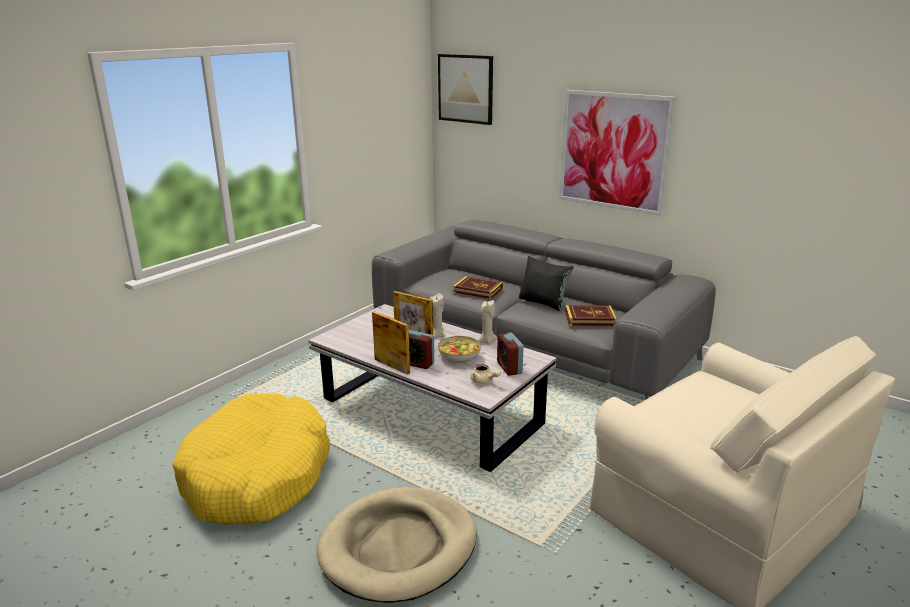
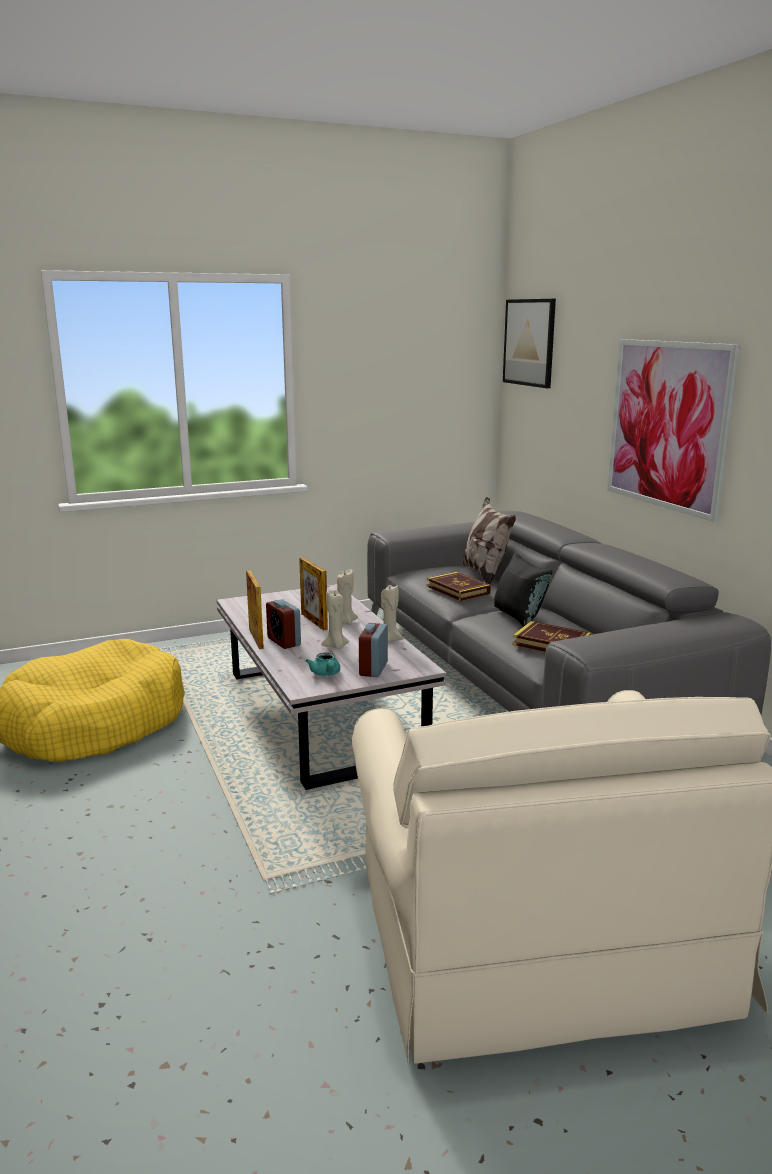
camera: 30 degrees right, 5 degrees down
(399, 548) = (129, 827): beige dog bed -> none
(459, 357) = (336, 646): bowl -> beige candle
(476, 273) = (485, 574): none -> pillow
(484, 381) = (326, 674): beige teapot -> turquoise teapot

